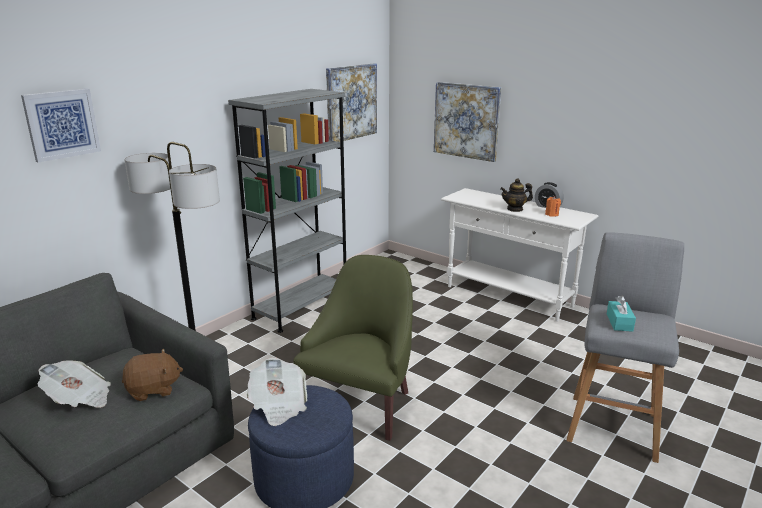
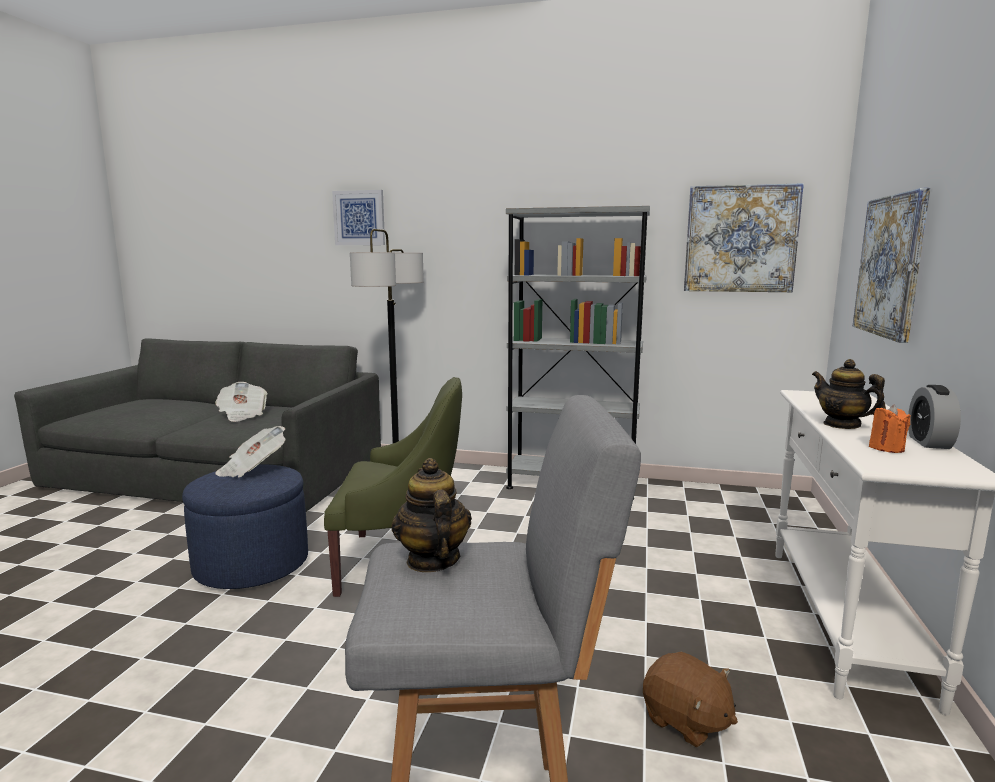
camera: 65 degrees right, 10 degrees down
(153, 390) = (263, 428): brown plush toy -> brown plush toy (686, 721)
(619, 322) = (432, 560): turquoise tissue box -> teapot

